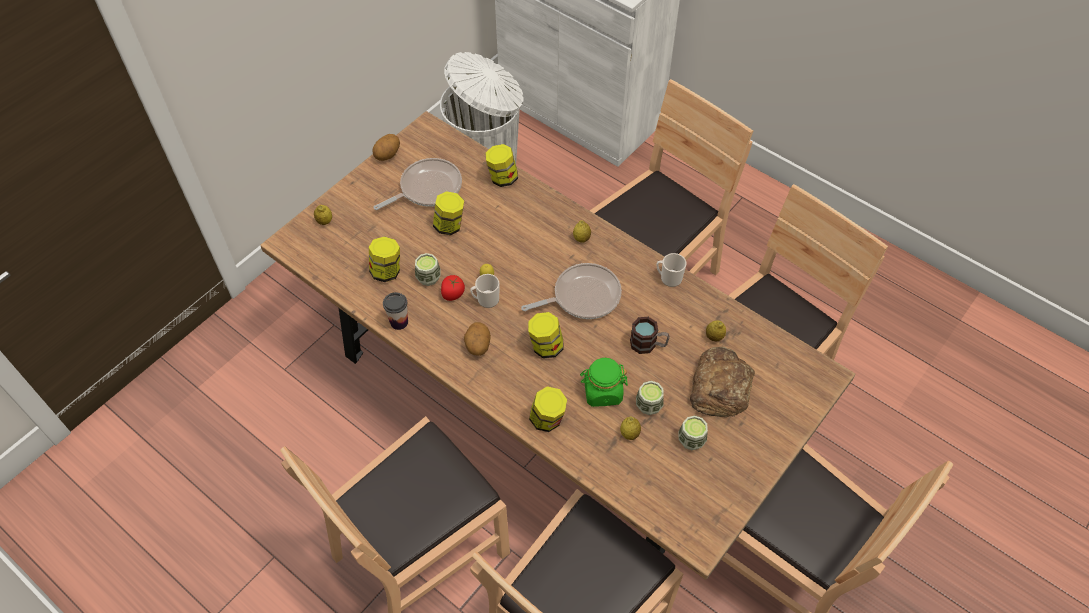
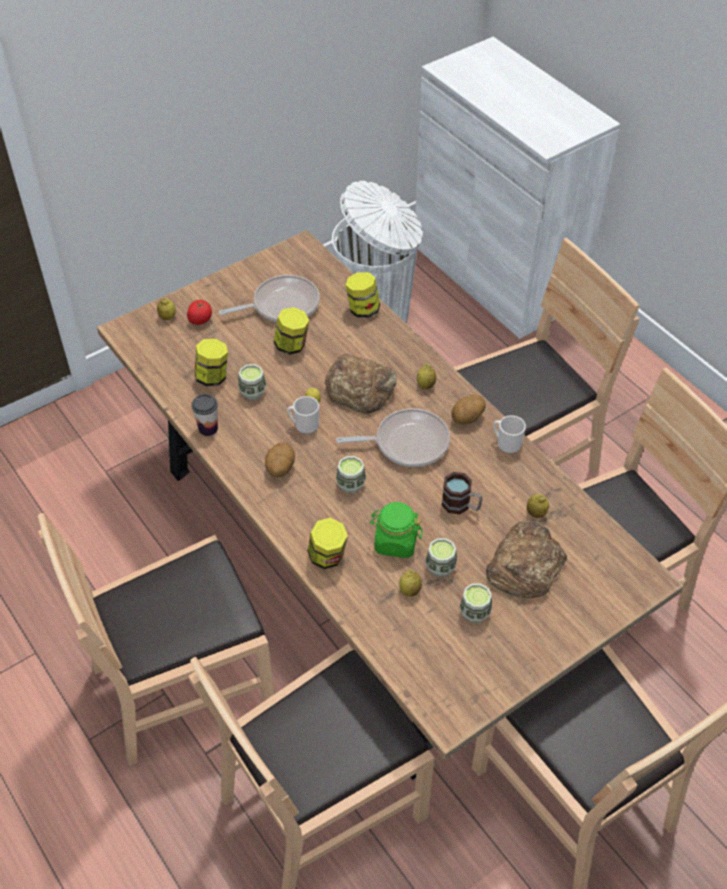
camera: 15 degrees right, 5 degrees down
(388, 155) = (253, 265): potato -> potato (467, 418)
(453, 294) = (272, 412): tomato -> tomato (200, 320)
(525, 254) = (360, 388): none -> bread
(546, 346) = (351, 484): jar -> cup

